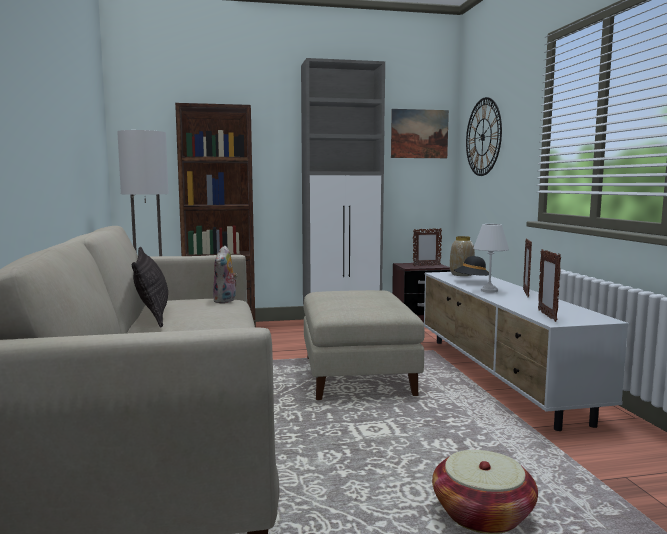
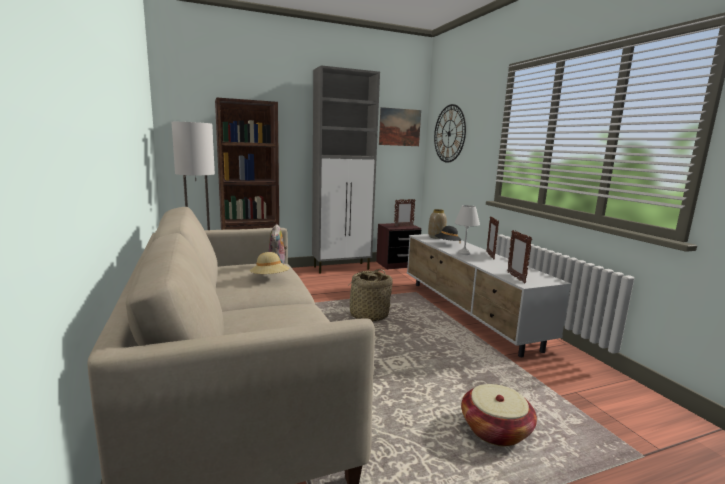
camera: 10 degrees left, 5 degrees up
(152, 312) = (224, 280): pillow -> none
(207, 311) = (270, 278): none -> beige hat
(356, 375) = (368, 315): beige ottoman -> basket

